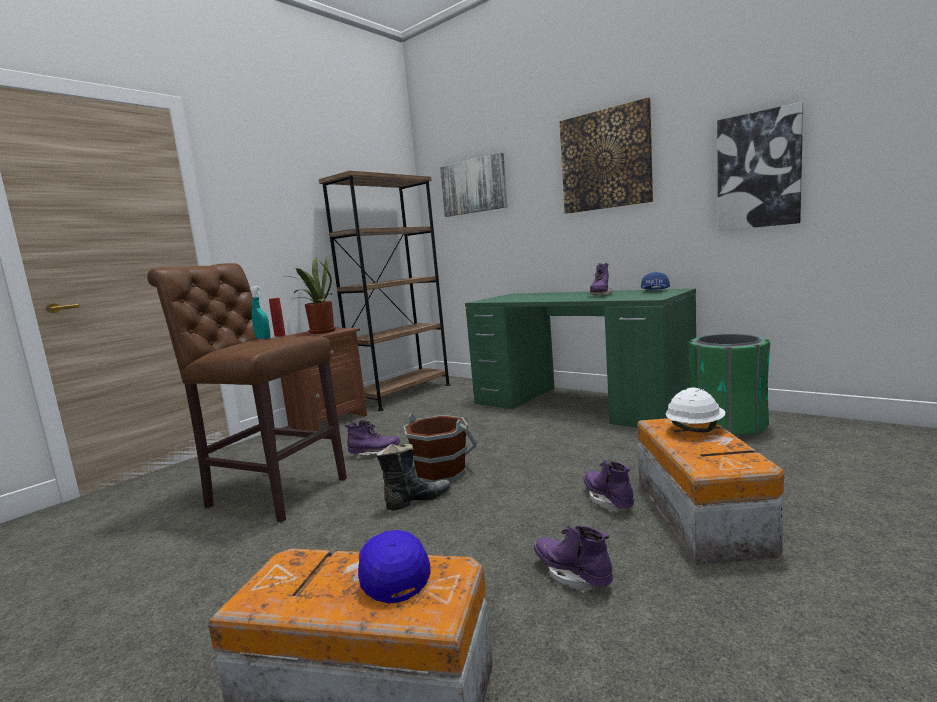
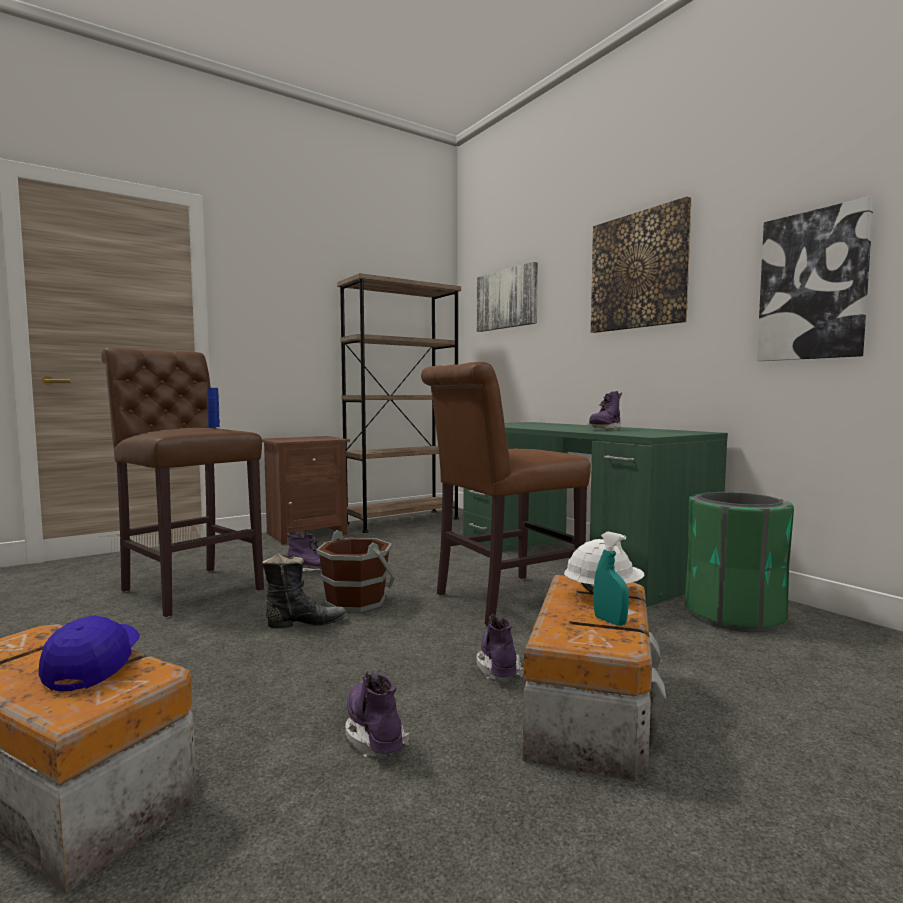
camera: 15 degrees right, 5 degrees down
(263, 338) = (195, 427): turquoise spray bottle -> turquoise spray bottle (610, 621)
(280, 335) = (214, 426): red bottle -> blue bottle
(319, 332) = (309, 438): potted plant -> none
(556, 448) = (501, 601): none -> brown chair
(655, 291) = (673, 431): blue cap -> none

